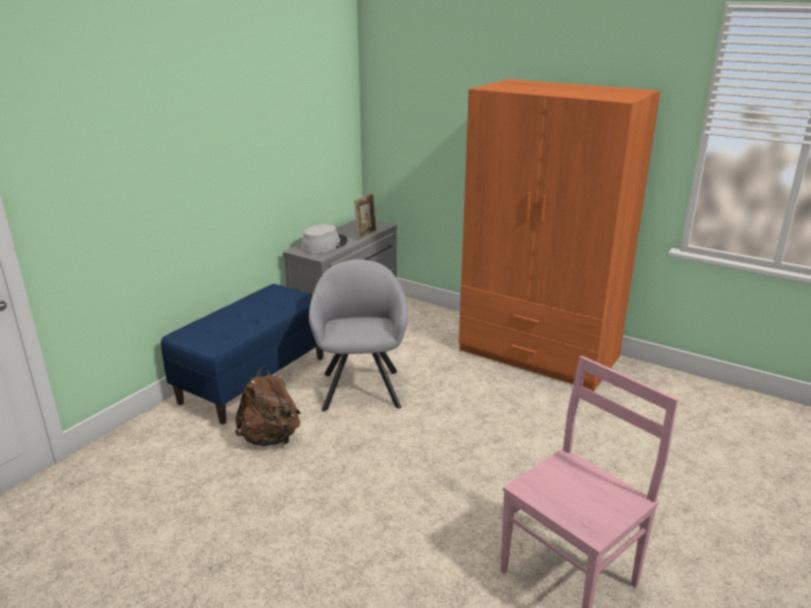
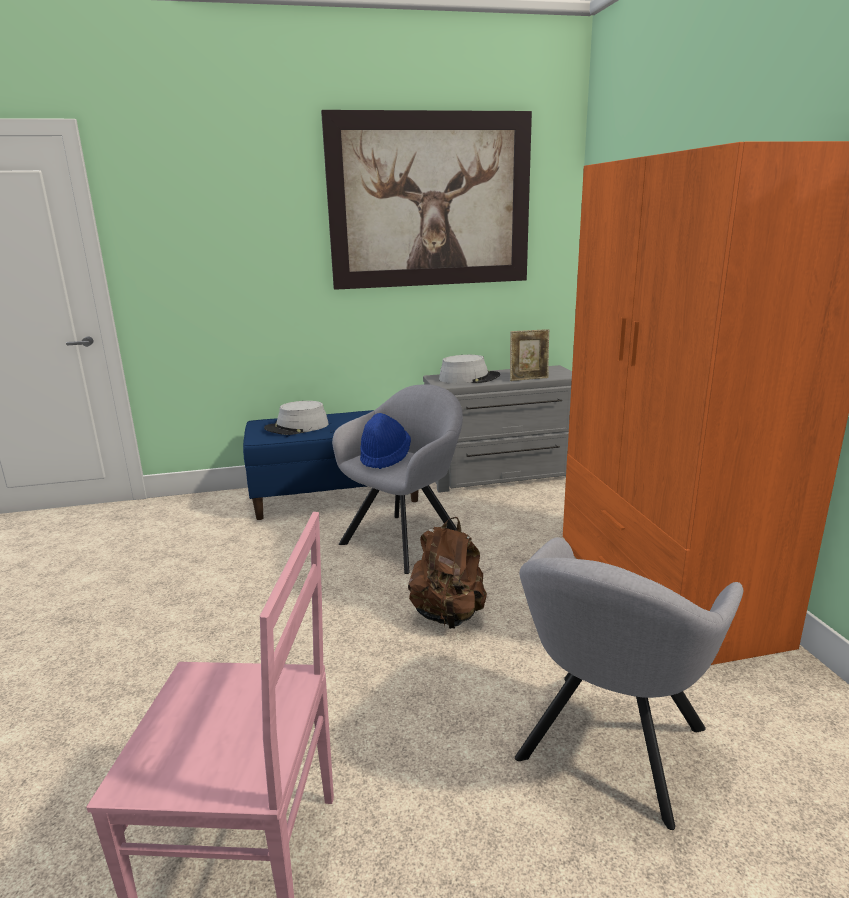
camera: 45 degrees right, 5 degrees down
(224, 328) = (297, 427): none -> grey hat
(270, 438) = (265, 546): brown backpack -> brown backpack (448, 615)
(273, 98) = (430, 201): none -> picture
(349, 328) = (385, 458): none -> blue hat
(617, 438) = (607, 750): none -> grey armchair

